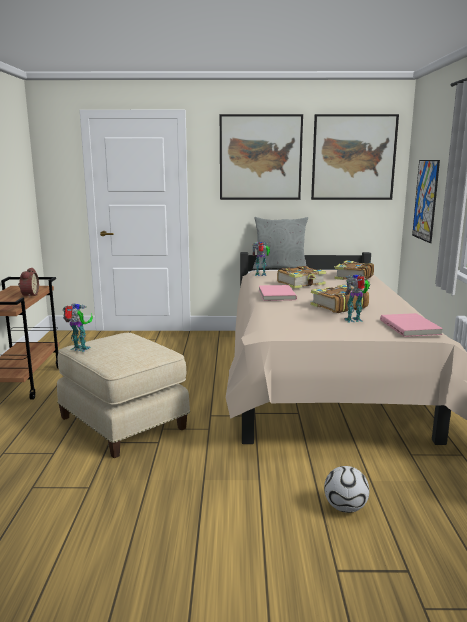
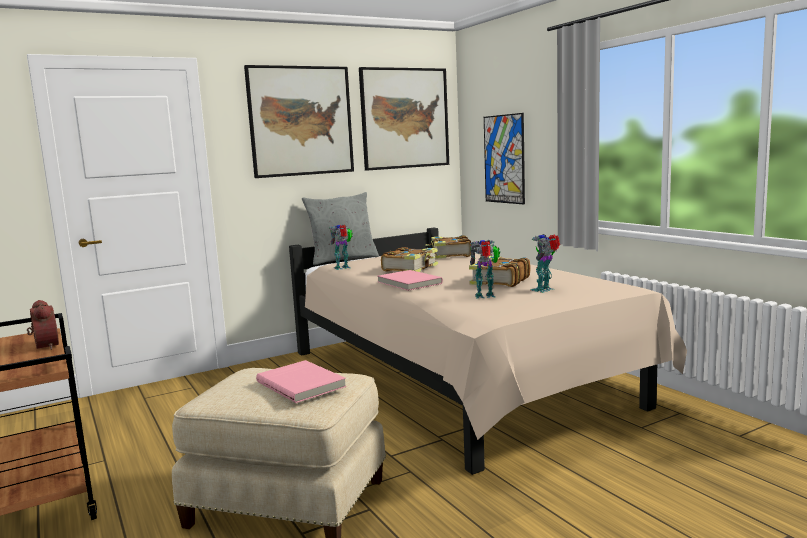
camera: 30 degrees left, 5 degrees down
(80, 349) = (221, 403): toy robot -> toy robot (486, 296)
(345, 508) = (661, 500): football -> none
(411, 327) = (606, 285): pink book -> pink book (302, 384)

